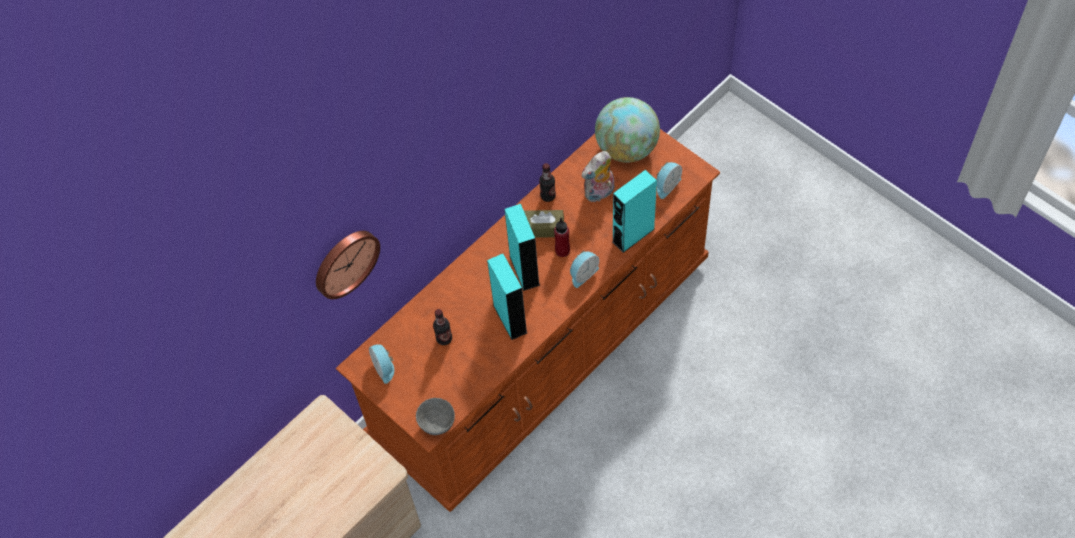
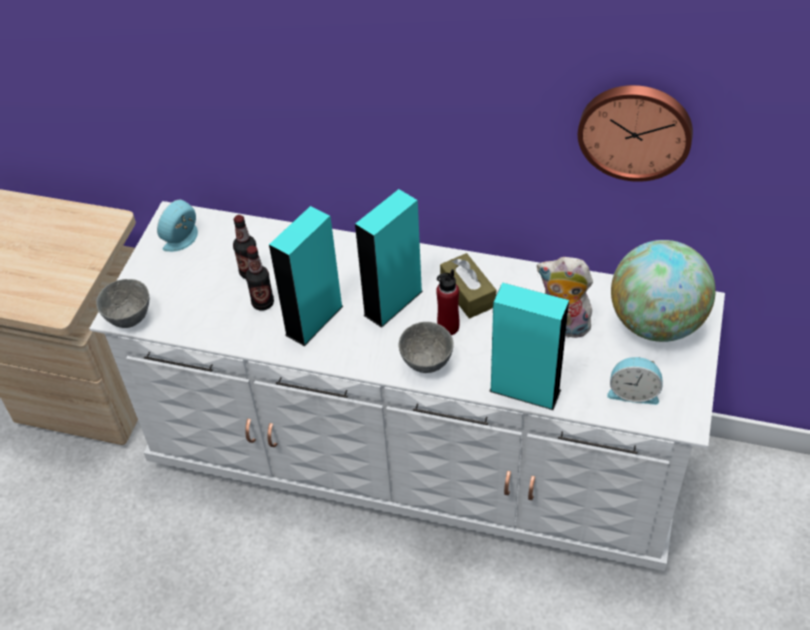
camera: 60 degrees right, 10 degrees down
(345, 262) = (192, 62): wall clock -> wall clock (635, 130)
(542, 349) = (414, 455): brown dresser -> white dresser
(548, 196) = (518, 277): bottle -> bottle (263, 303)
(583, 273) = (427, 363): alarm clock -> grey bowl

